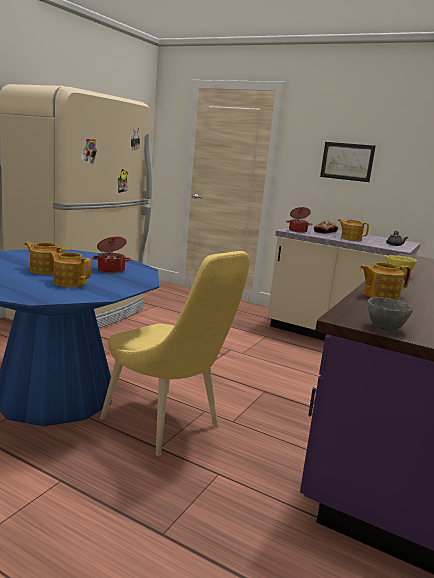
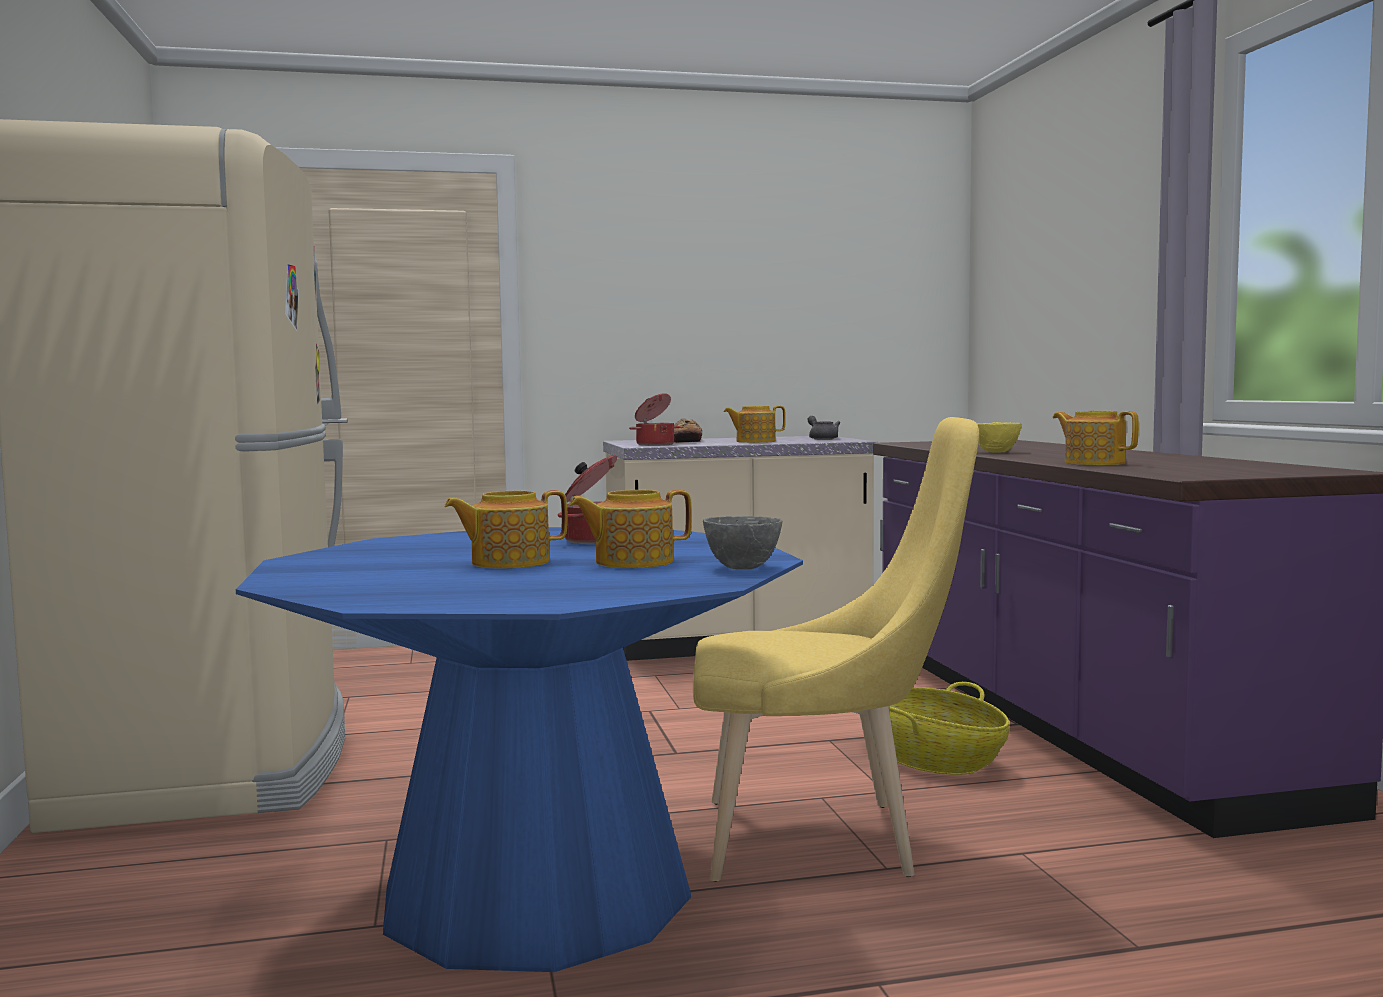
camera: 40 degrees left, 10 degrees down
(284, 419) = (931, 759): none -> basket
(347, 161) = (670, 306): picture -> none
(380, 295) = (1093, 463): teapot -> teapot turned 105 degrees clockwise
(384, 328) = (1244, 474): grey bowl -> grey bowl (741, 567)

